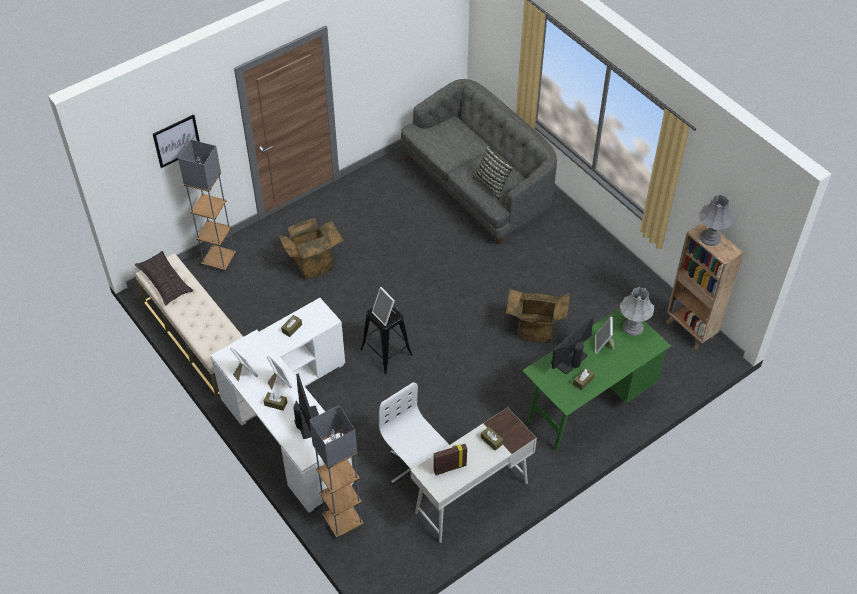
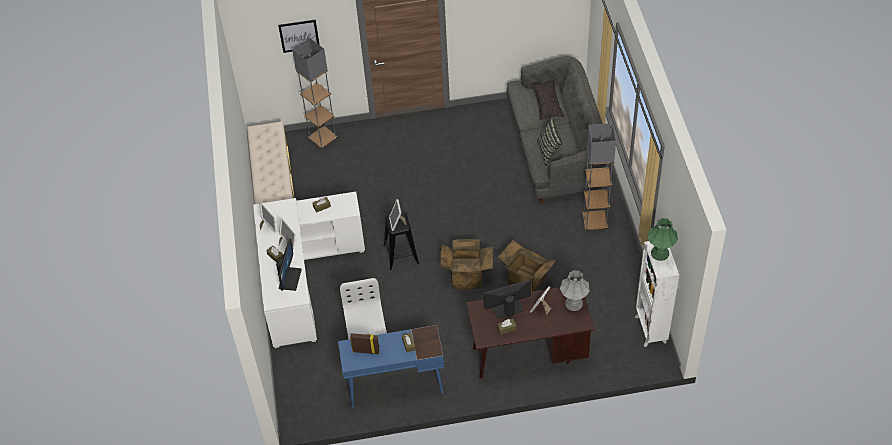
camera: 30 degrees right, 0 degrees up
(165, 281) = (263, 140): pillow -> pillow (546, 103)
(313, 262) = (389, 165): cardboard box -> cardboard box (467, 275)
(343, 521) = (294, 364): grey floor lamp -> grey floor lamp (595, 222)
(471, 498) = (394, 386): white desk -> blue desk
(588, 404) = (528, 354): green desk -> brown desk
(690, 330) = (650, 330): brown bookcase -> white bookcase
(710, 238) = (660, 253): grey table lamp -> green table lamp

